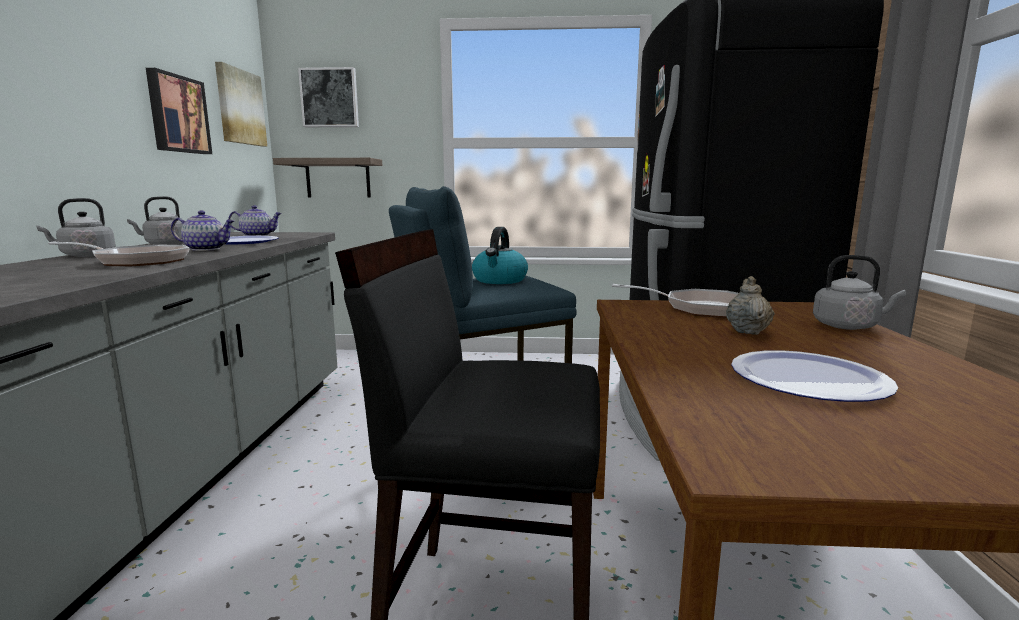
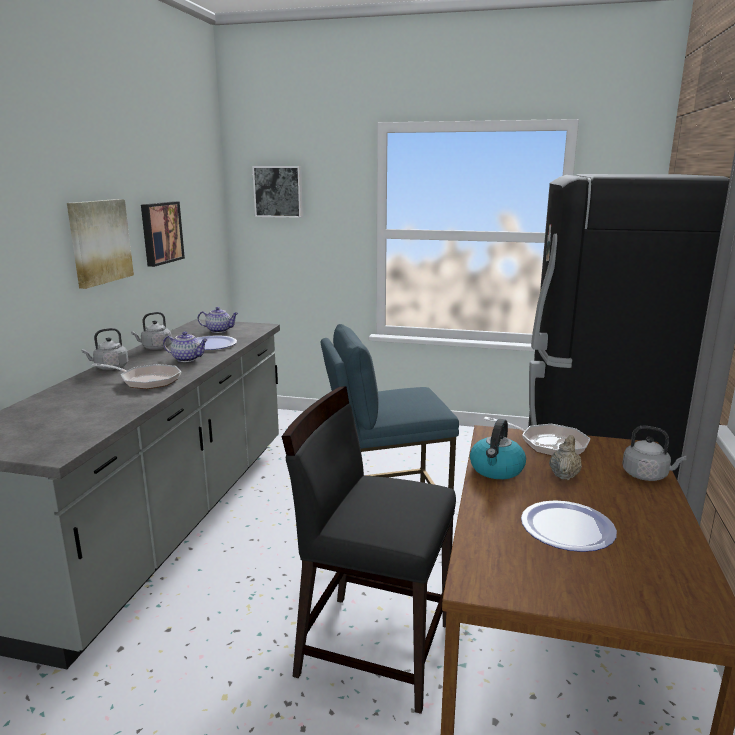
camera: 10 degrees right, 5 degrees up
(240, 107) = (204, 208): picture -> picture (99, 241)
(338, 178) = (283, 261): shelf -> none
(500, 280) = (403, 399): kettle -> kettle (496, 470)

